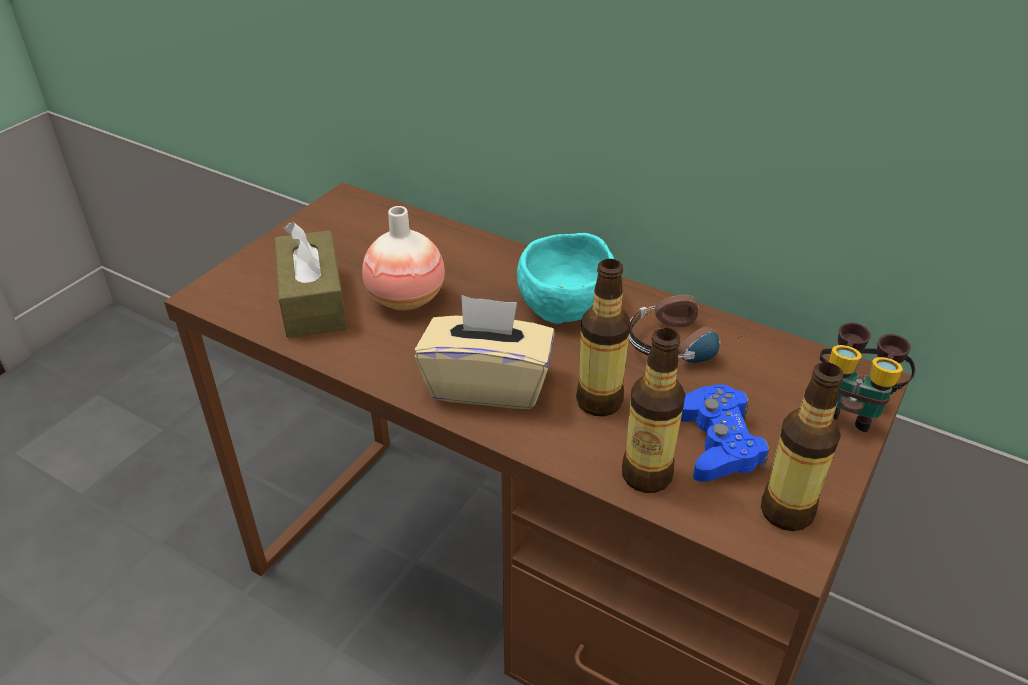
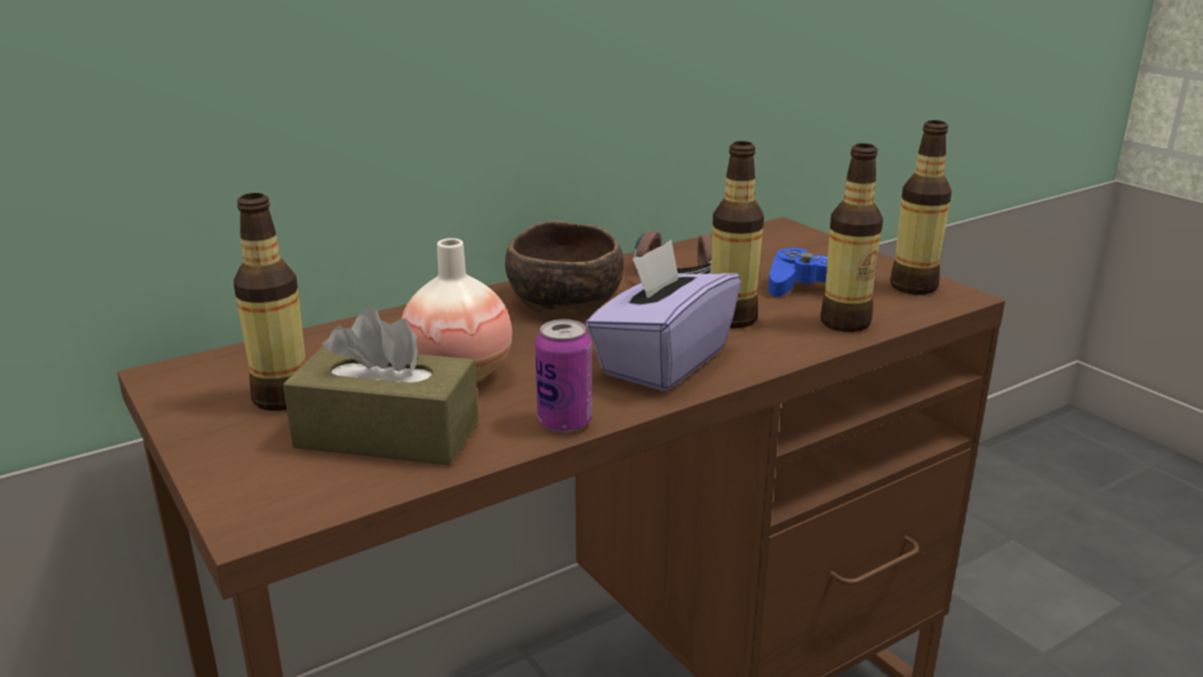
camera: 65 degrees left, 15 degrees down
(338, 247) = (282, 398): none -> bottle
(364, 366) = (564, 422): none -> can
(488, 384) = (662, 361): beige tissue box -> purple tissue box
(564, 304) = (566, 302): turquoise bowl -> brown bowl
(851, 408) = (809, 240): binoculars -> none

